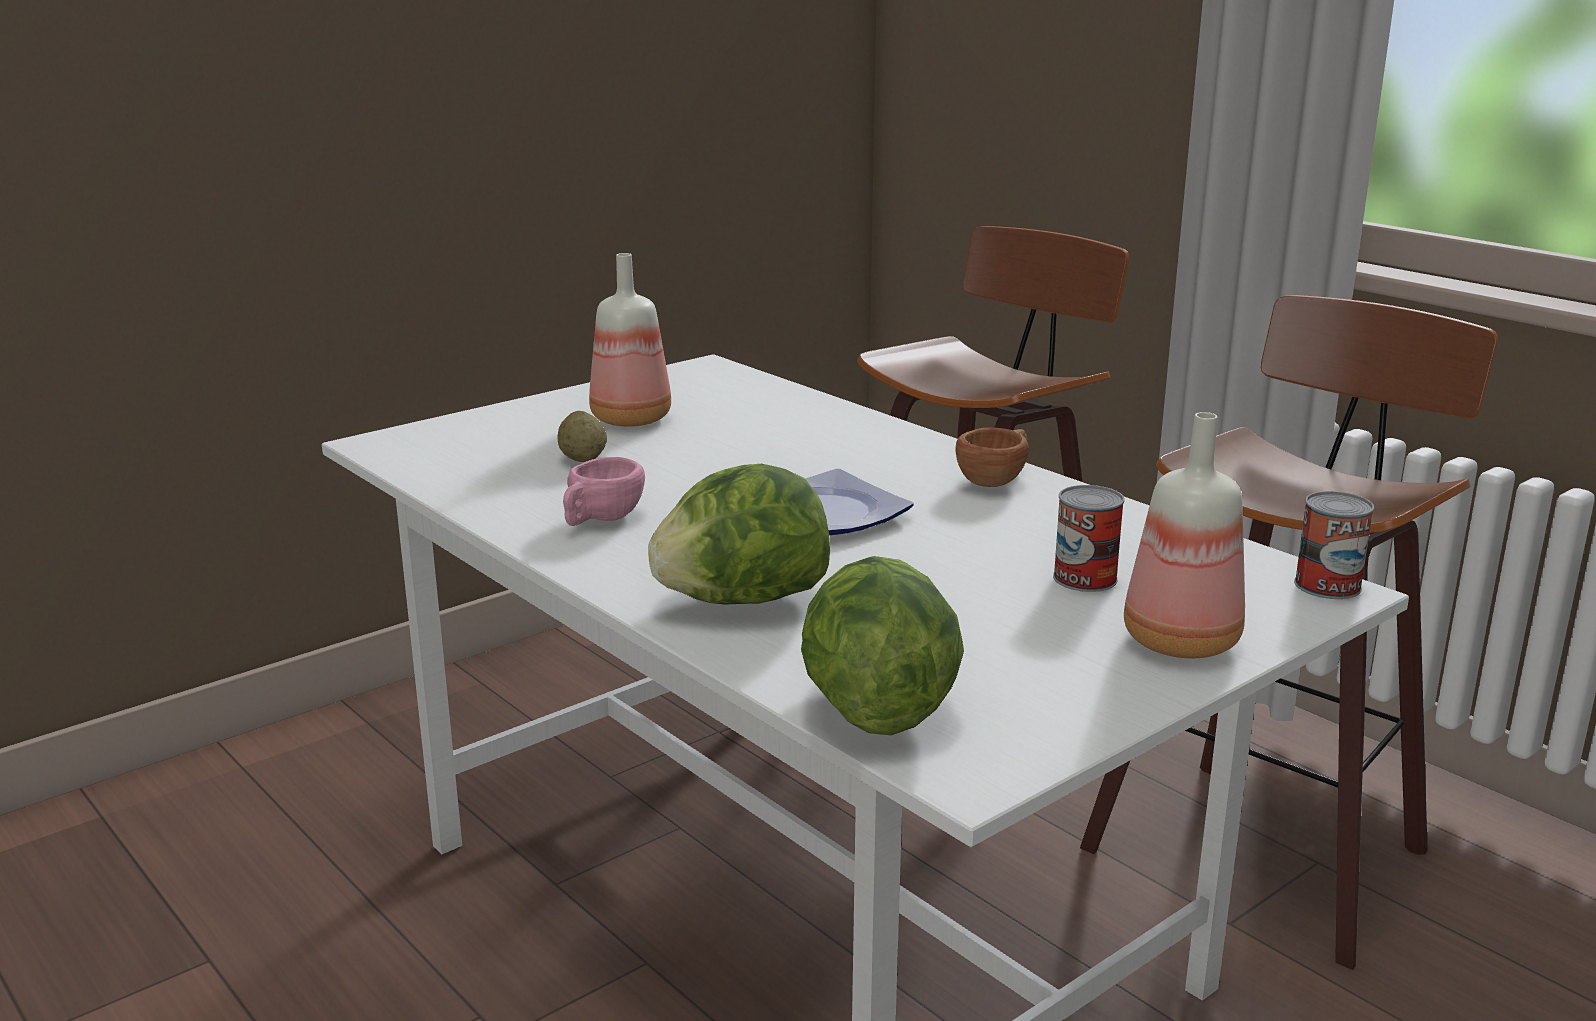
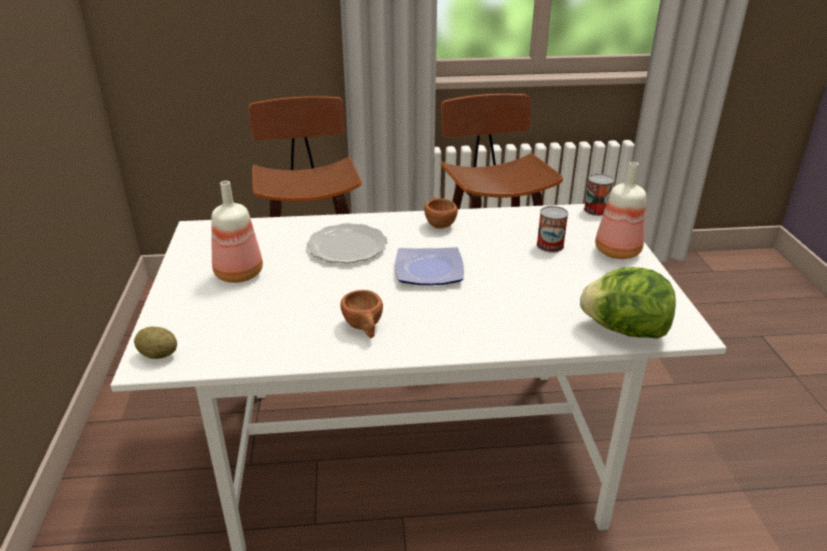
camera: 55 degrees left, 10 degrees up
(583, 459) = (275, 306): potato -> potato (158, 355)
(600, 520) = (364, 328): pink cup -> brown cup
(742, 600) = (498, 323): lettuce -> none
(808, 448) = (347, 246): none -> plate

